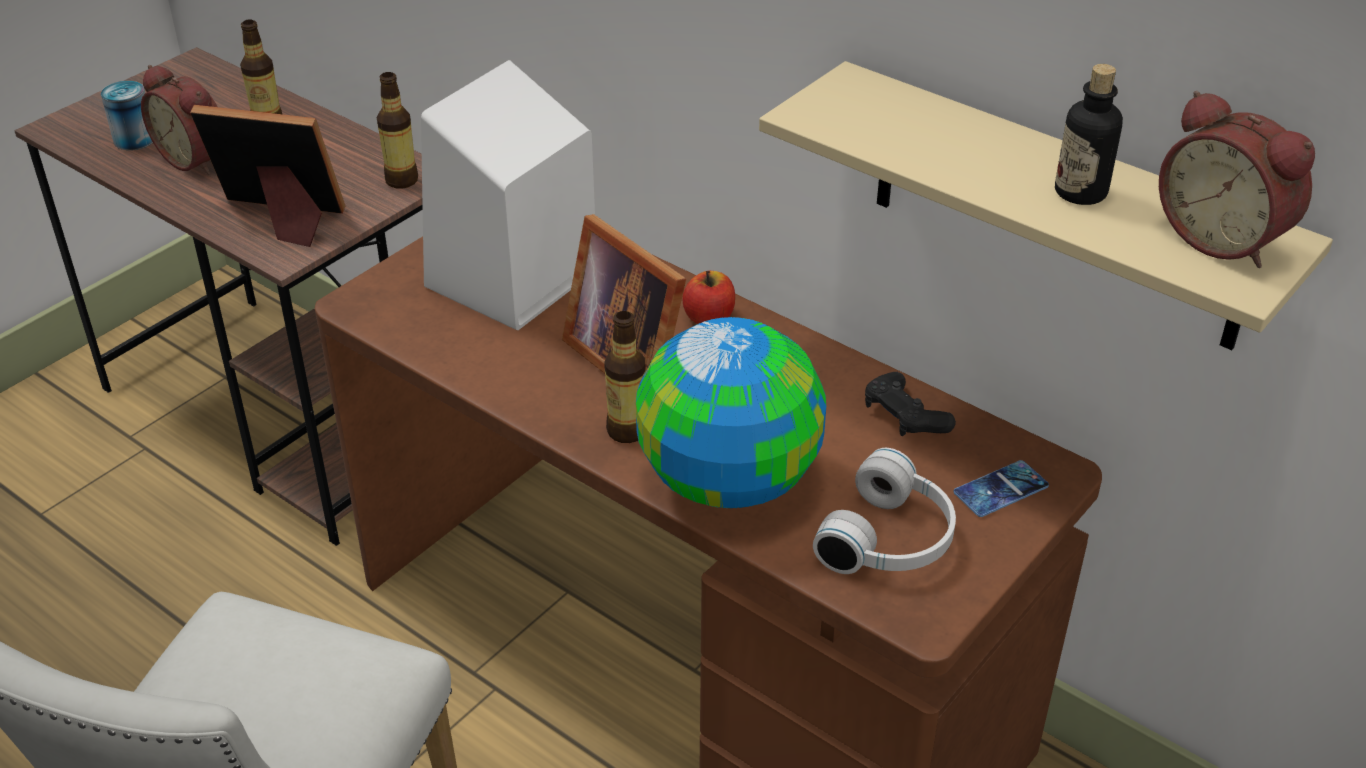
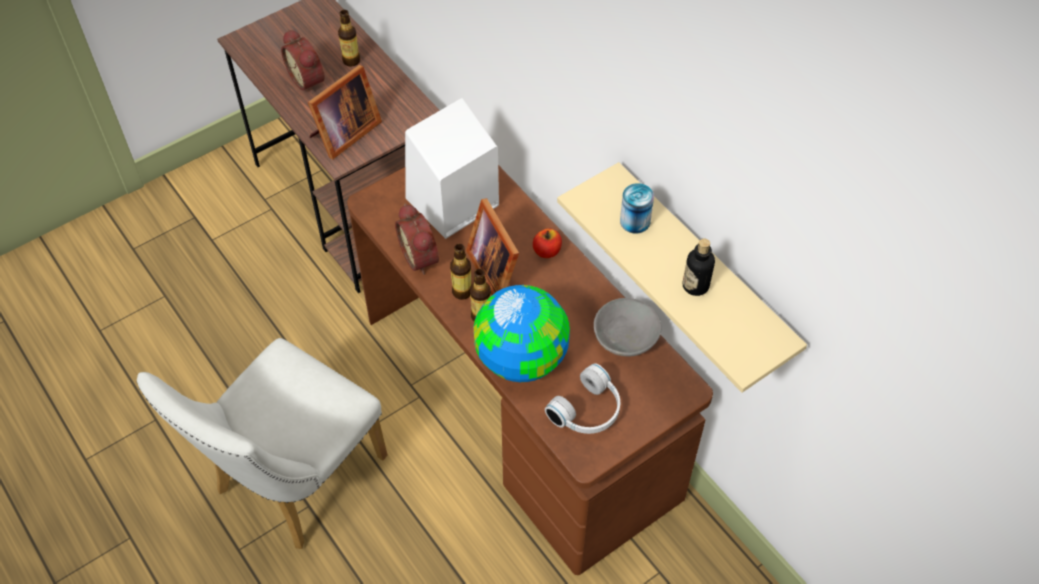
camera: 15 degrees right, 15 degrees up
(134, 139) = (278, 58): can -> can (635, 221)
(281, 219) = (343, 134): picture frame -> picture frame turned 105 degrees clockwise
(401, 180) = (413, 118): bottle -> bottle (462, 291)
(904, 416) = (625, 338): black game controller -> grey bowl
(1001, 489) = (655, 394): phone -> none
(1224, 238) = (751, 332): alarm clock -> alarm clock (422, 256)

